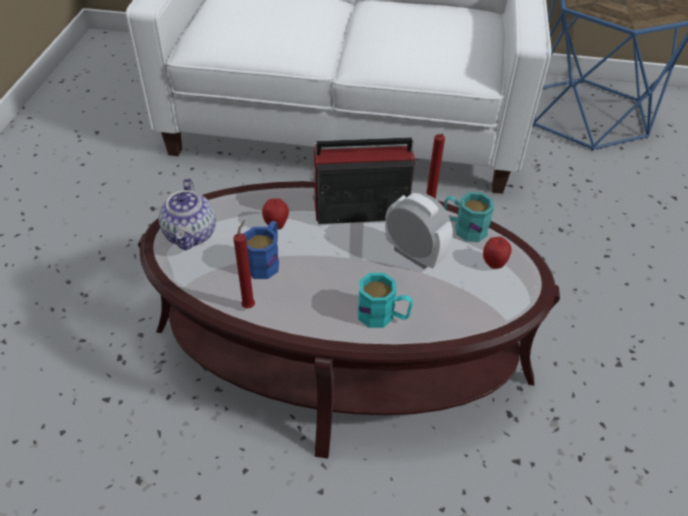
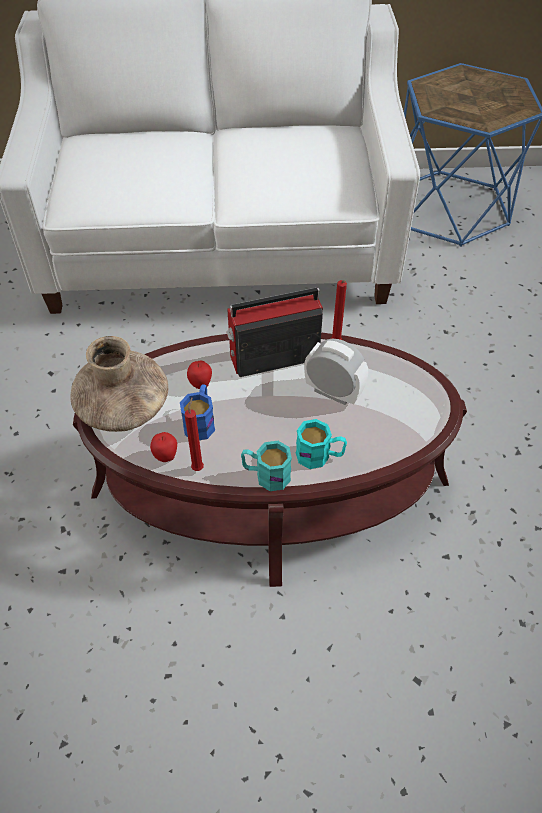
camera: 10 degrees left, 5 degrees up
(191, 234) = (123, 407): teapot -> brown vase
(464, 228) = (371, 359): turquoise mug -> turquoise mug (266, 475)
(493, 263) = (405, 389): apple -> apple (165, 456)

